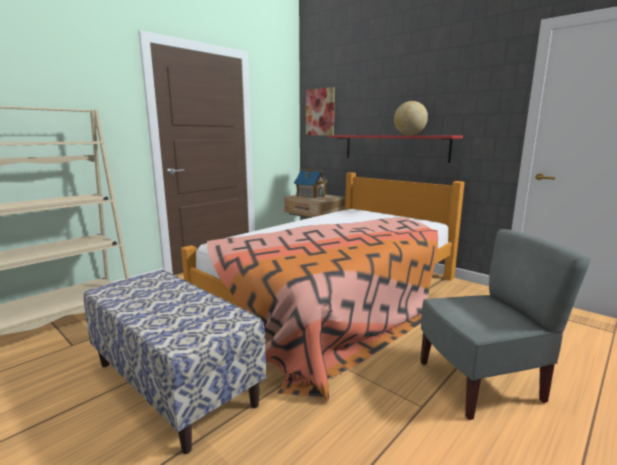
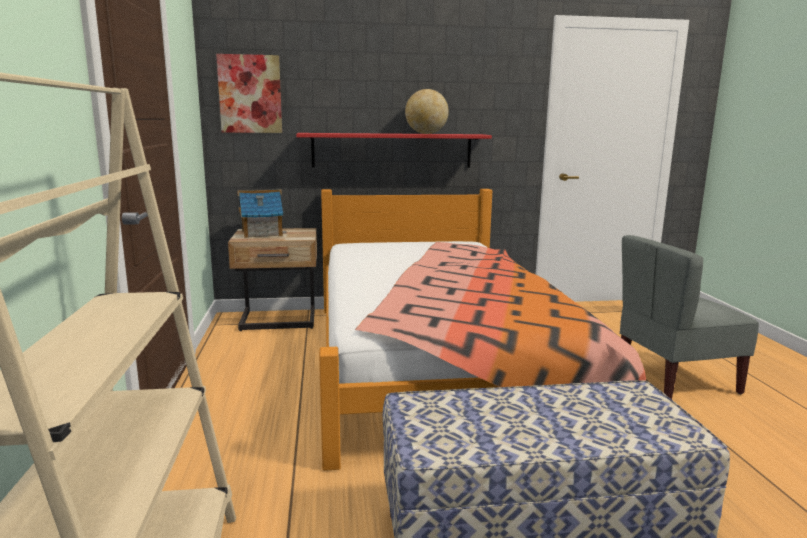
camera: 50 degrees left, 0 degrees up
(481, 383) = (675, 381): grey chair -> grey chair turned 135 degrees counterclockwise

